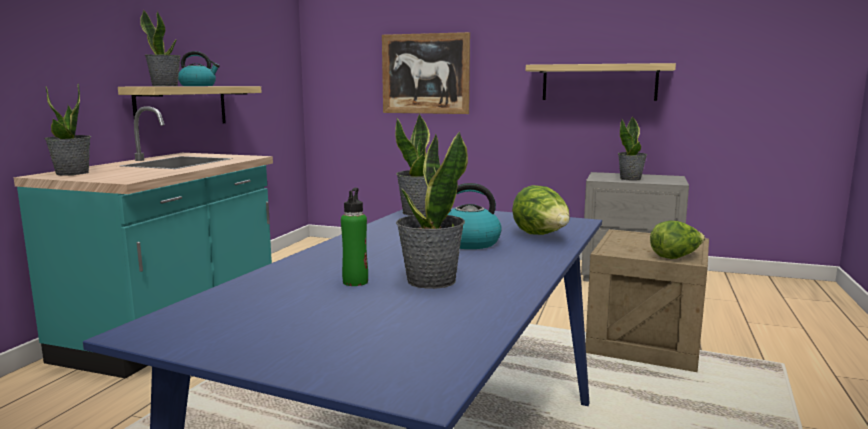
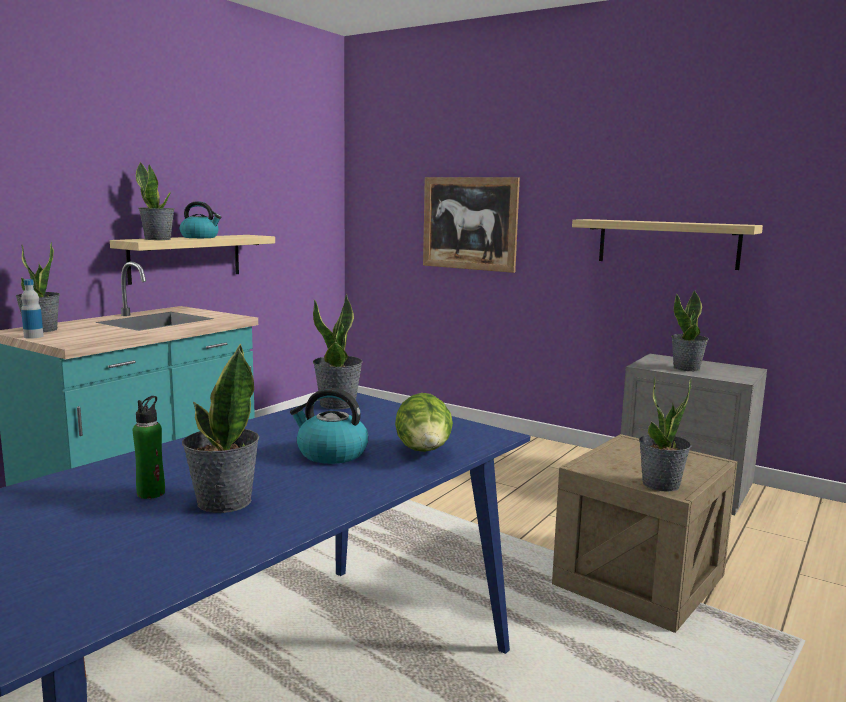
camera: 15 degrees right, 0 degrees up
(74, 177) = (33, 336): none -> bottle
(675, 257) = (661, 484): lettuce -> potted plant

